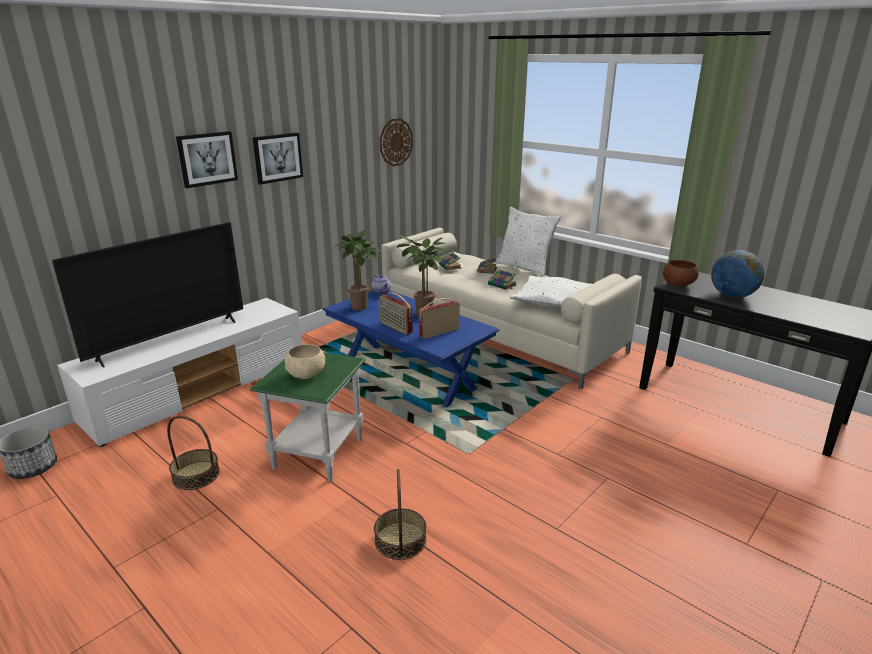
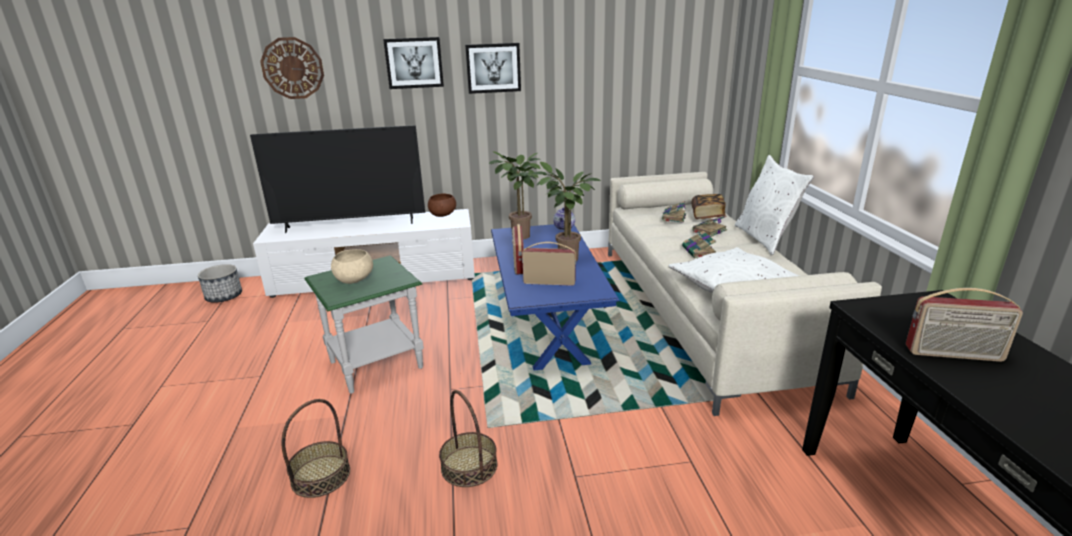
camera: 40 degrees right, 0 degrees up
(196, 475) = (285, 343): basket -> basket (469, 466)
(395, 142) = (657, 62): wall clock -> wall clock (292, 68)
(468, 260) = (707, 215): none -> book
(678, 285) = (880, 309): brown bowl -> brown bowl (443, 215)
(732, 296) = (954, 355): globe -> radio

